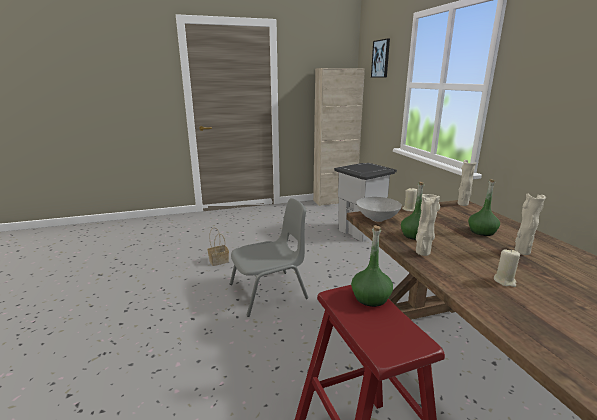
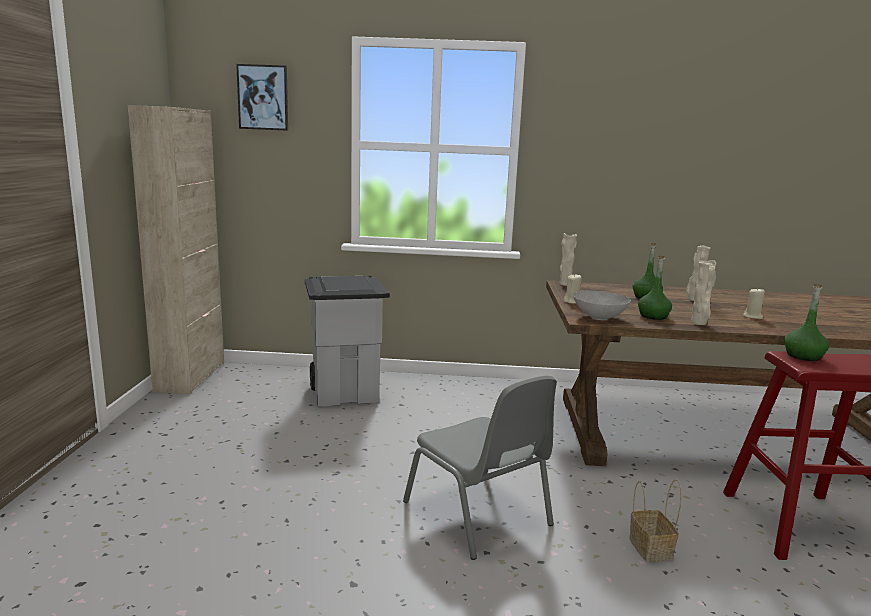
camera: 70 degrees left, 5 degrees down
(219, 261) = (319, 552): basket -> basket (648, 547)
(269, 291) = (479, 514): grey chair -> grey chair turned 150 degrees clockwise

